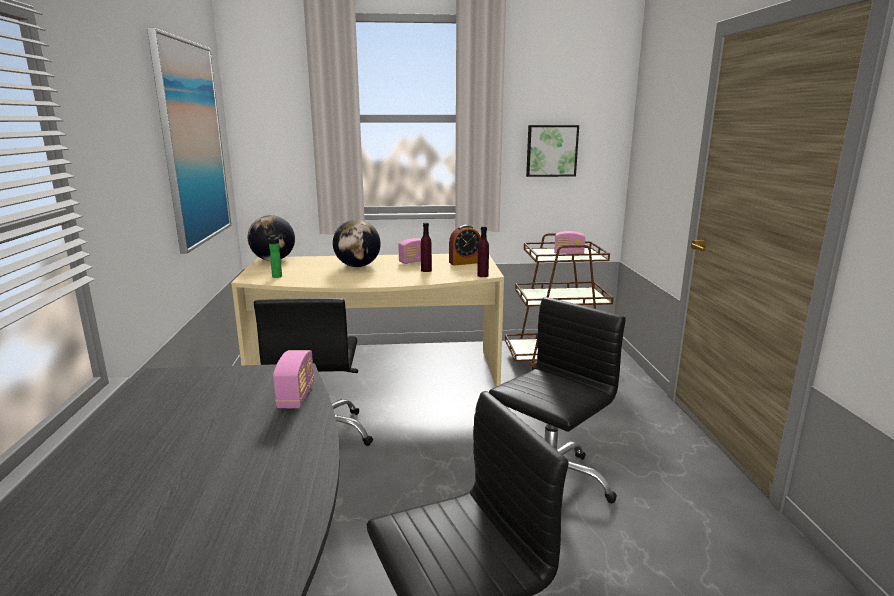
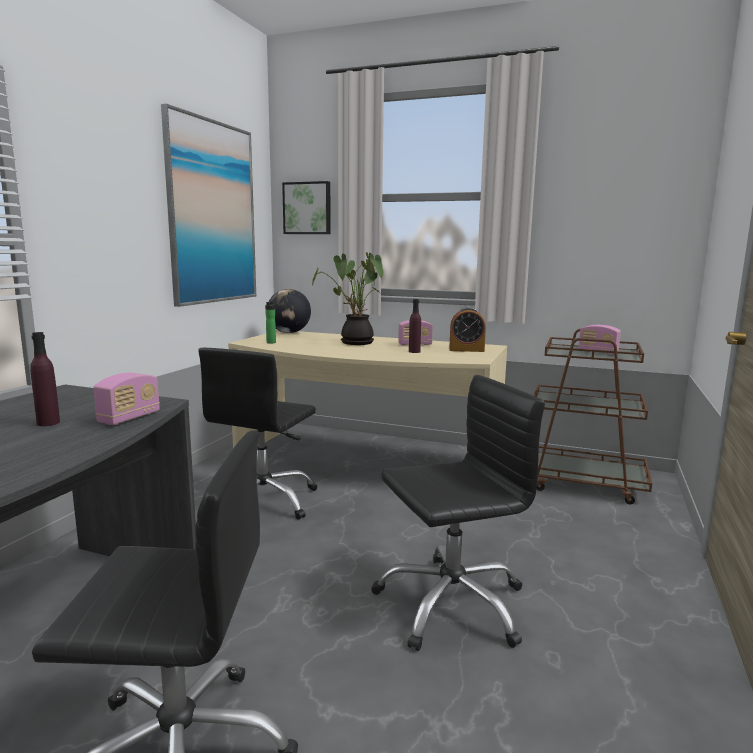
camera: 25 degrees right, 5 degrees down
(357, 266) = (354, 343): globe -> potted plant
(482, 275) = (467, 361): purple bottle -> purple bottle (48, 423)
(551, 150) = (598, 232): picture -> picture (307, 208)

